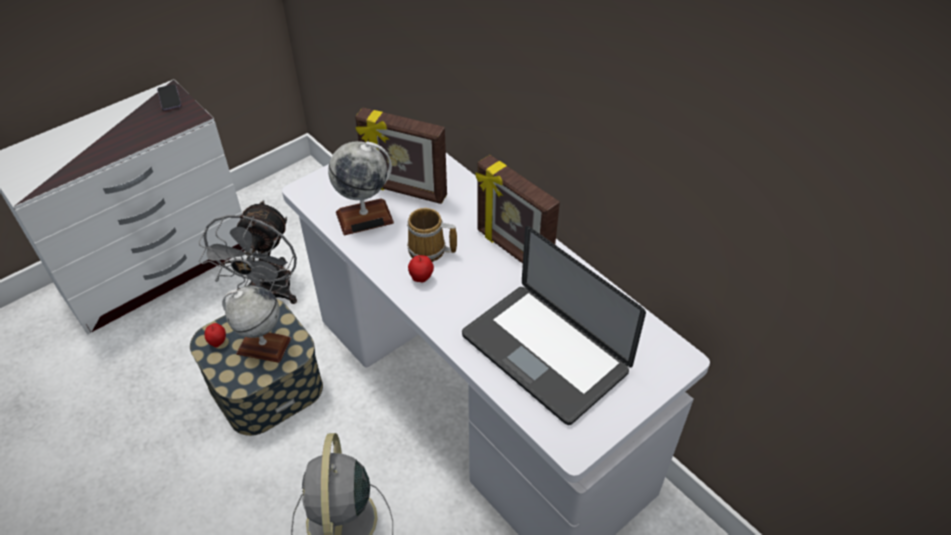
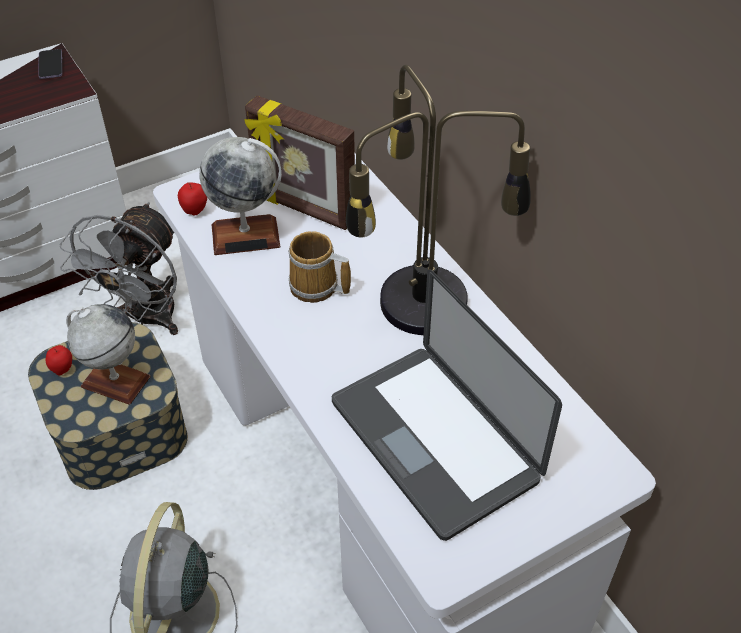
camera: 10 degrees right, 0 degrees up
(421, 278) = (298, 322): apple -> apple (195, 211)
(512, 251) = (423, 301): picture frame -> table lamp

